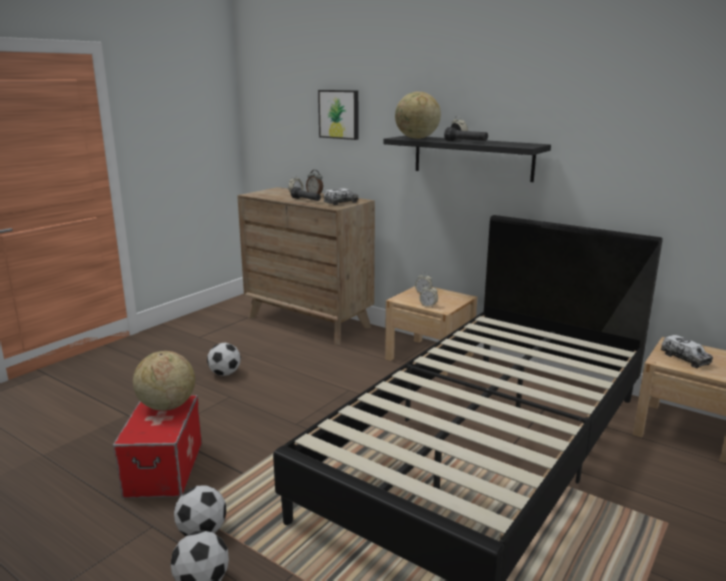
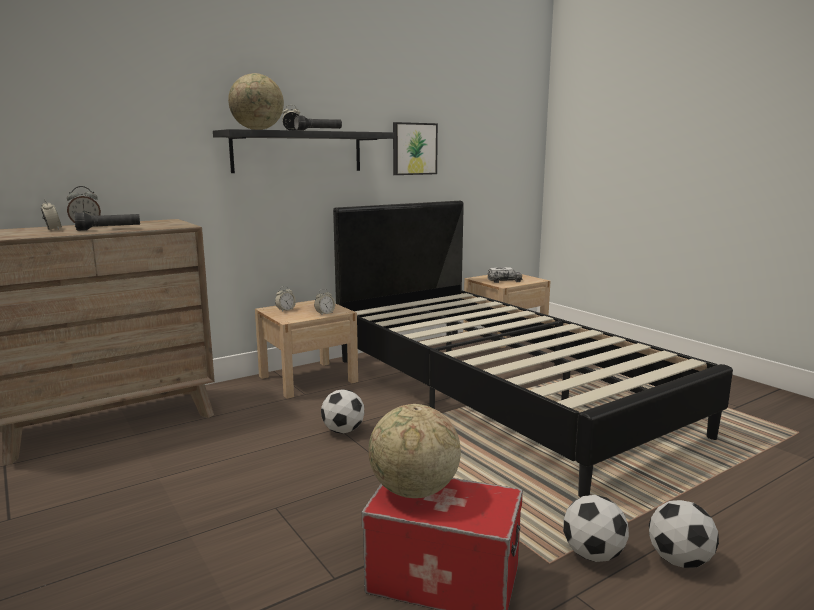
camera: 70 degrees left, 5 degrees down
(225, 373) = (195, 505): football -> football (343, 431)
(339, 114) = (94, 103): picture -> picture (414, 149)
(341, 202) = (163, 224): toy truck -> none

